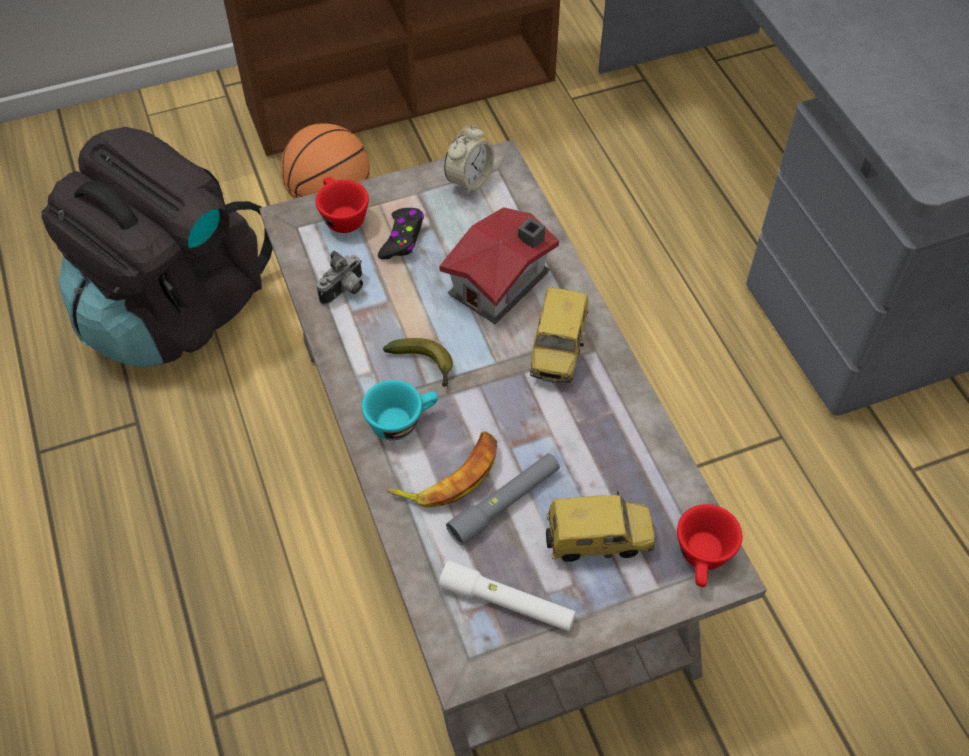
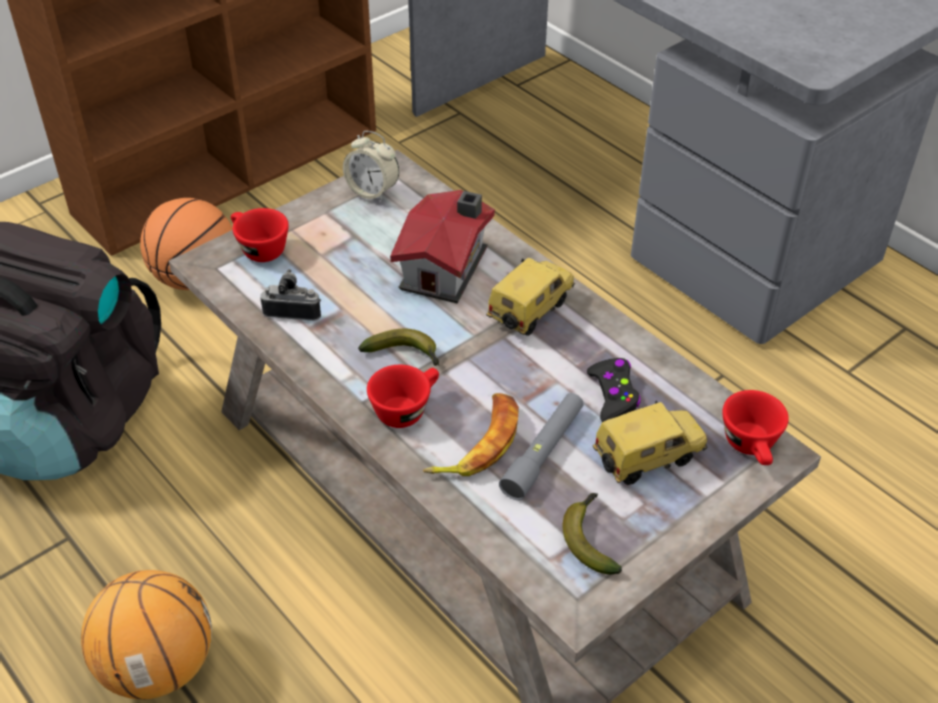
camera: 20 degrees left, 10 degrees down
(166, 563) = (158, 666): none -> basketball
(345, 291) = (293, 311): camera -> camera turned 105 degrees counterclockwise
(402, 238) = (330, 253): black game controller -> black game controller (613, 395)
(402, 421) = (406, 408): turquoise cup -> red cup
(469, 181) = (372, 191): alarm clock -> alarm clock turned 105 degrees clockwise
(507, 603) = (590, 538): white flashlight -> banana
(559, 350) = (529, 310): toy car -> toy car turned 135 degrees counterclockwise

